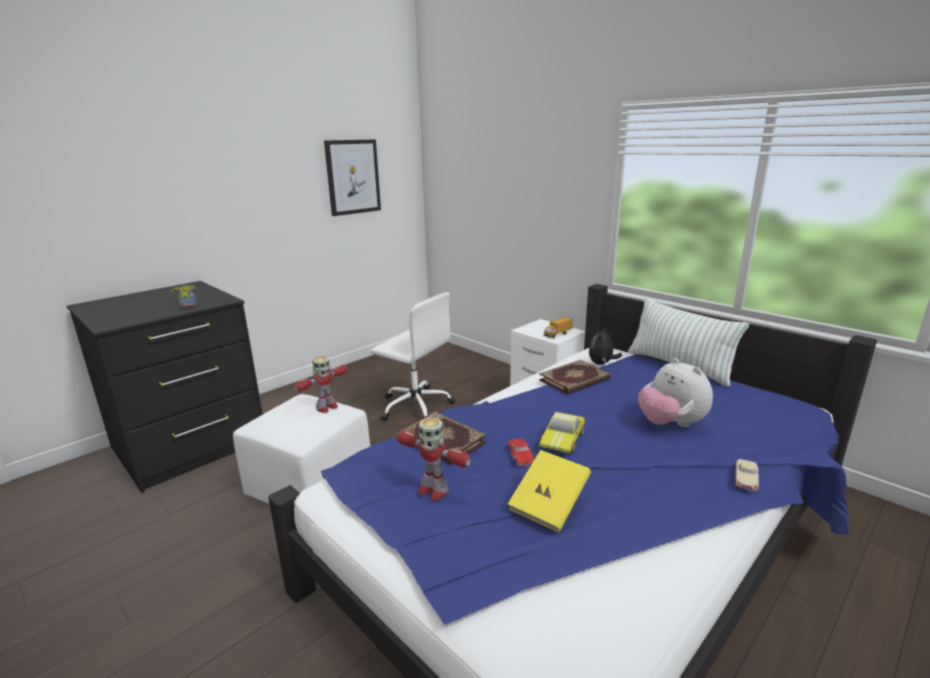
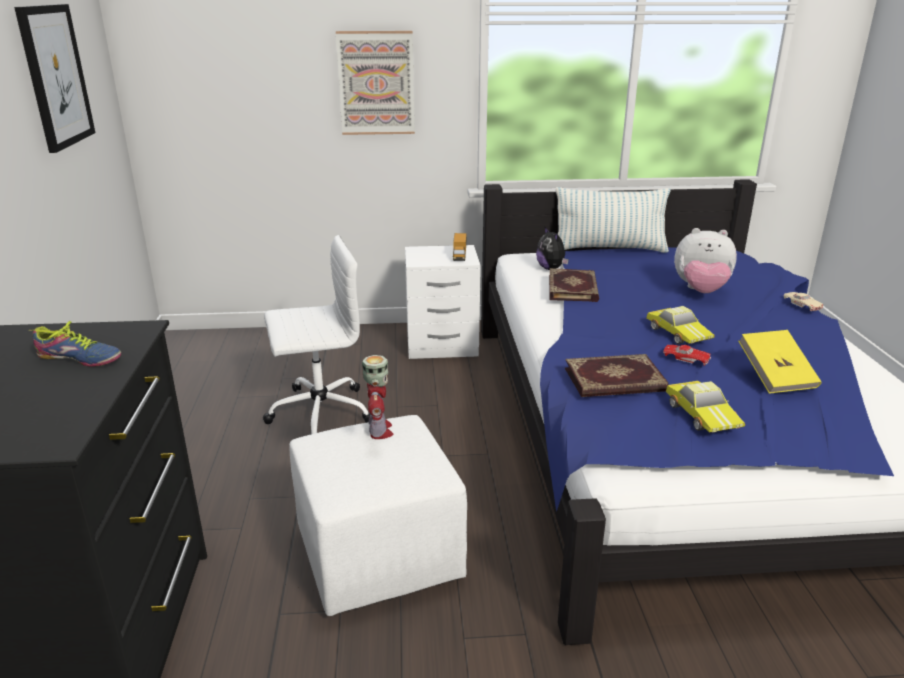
camera: 50 degrees left, 5 degrees up
(432, 490) = (703, 414): toy robot -> toy car
(545, 196) = (376, 83): none -> picture

